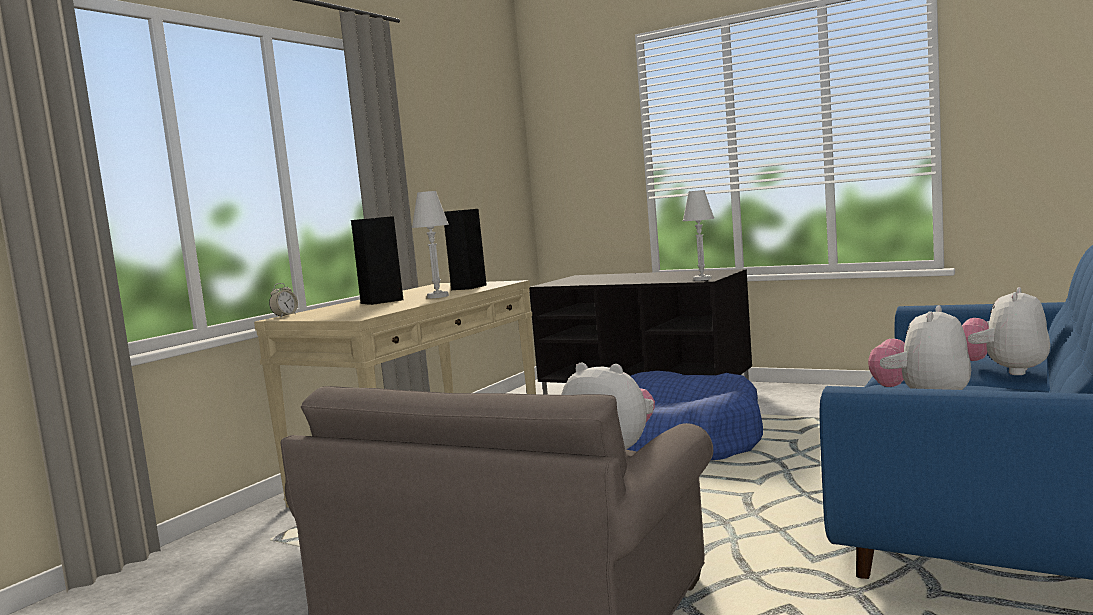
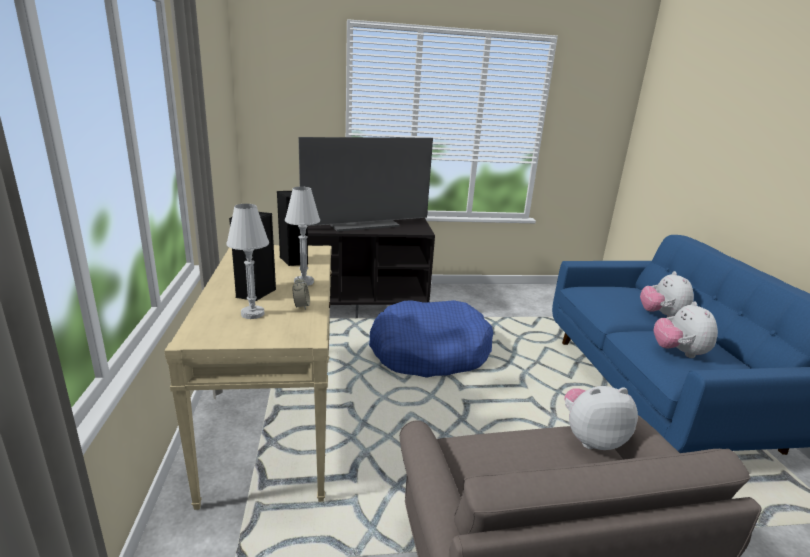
camera: 40 degrees left, 15 degrees up
(285, 316) = (187, 333): alarm clock -> alarm clock (301, 306)
(641, 278) = (364, 224): none -> television
(702, 279) = (420, 230): white table lamp -> white table lamp (252, 313)

